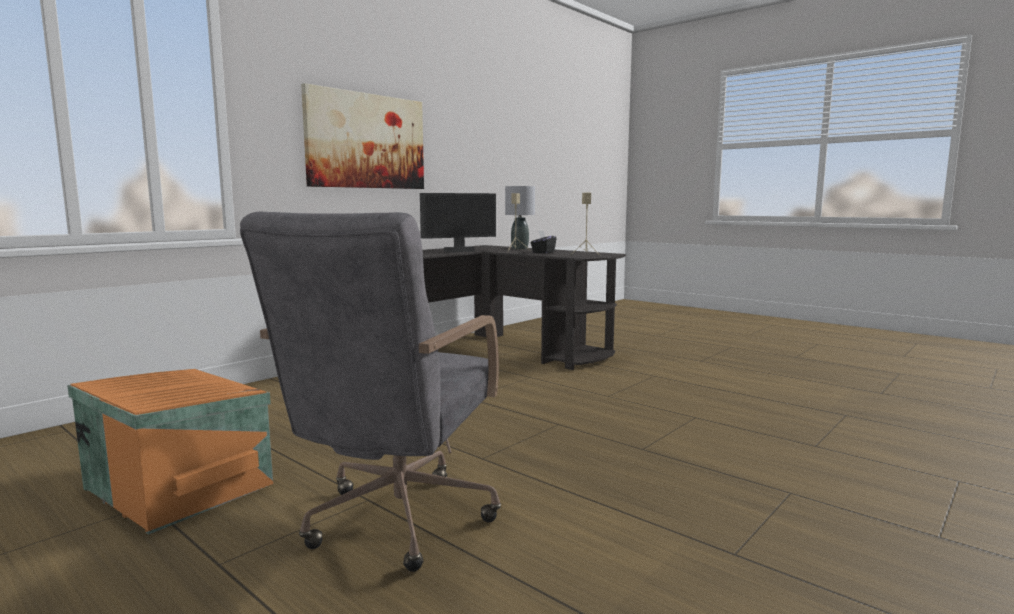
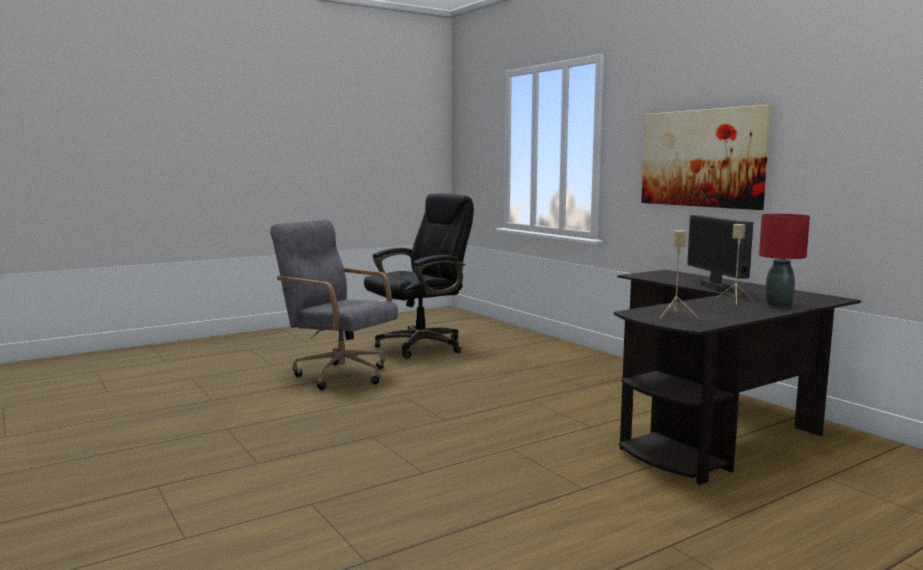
camera: 105 degrees right, 0 degrees up
(181, 485) = (419, 347): orange storage box -> black office chair
(519, 248) = (778, 305): grey table lamp -> red table lamp
(543, 252) = (709, 307): black tissue box -> none

